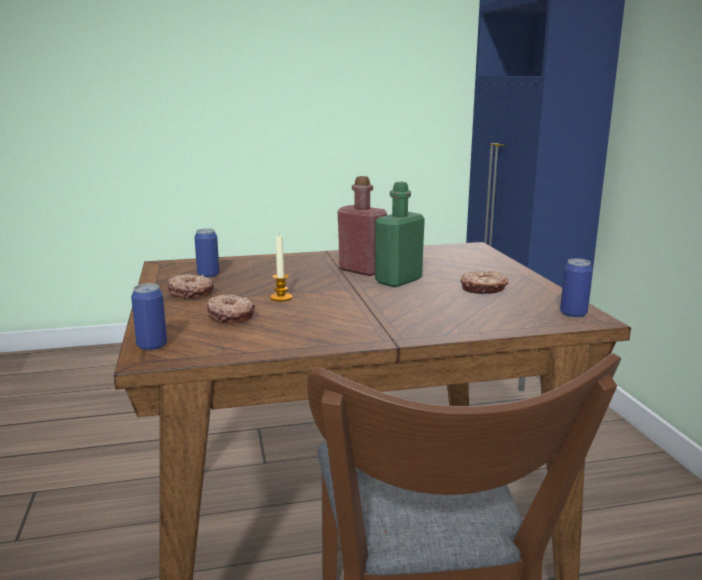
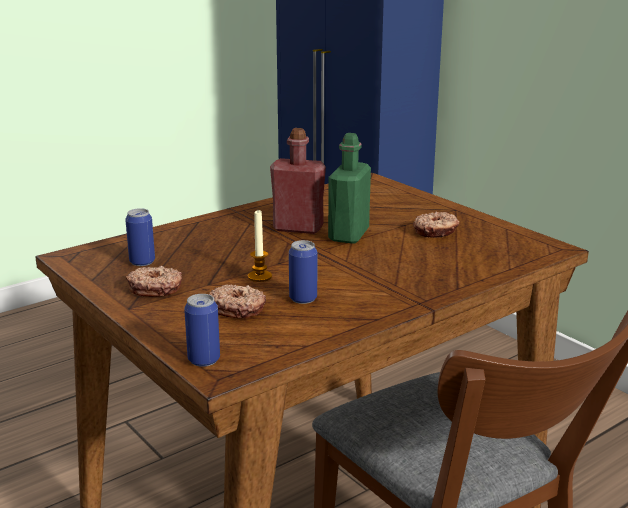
camera: 25 degrees left, 5 degrees up
(573, 314) = (535, 245): can -> can (303, 298)

